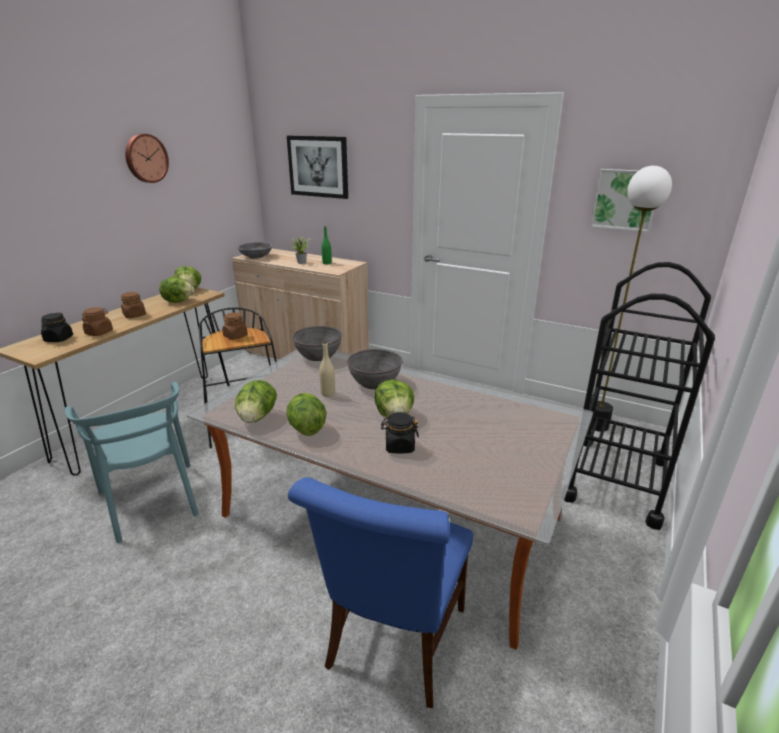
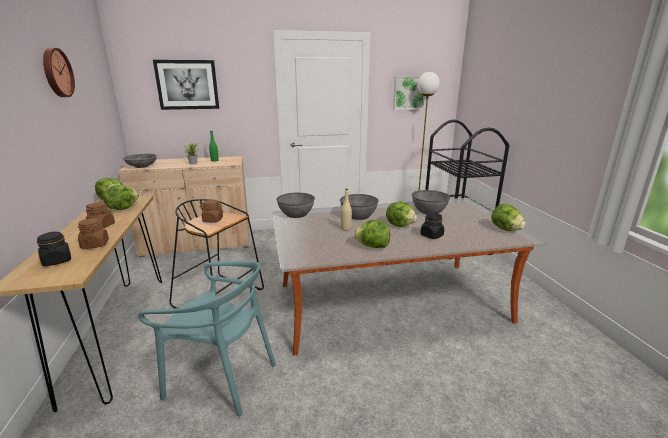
camera: 40 degrees left, 5 degrees down
(257, 417) = (333, 252): lettuce -> lettuce (505, 229)
(393, 644) = (477, 352): blue chair -> none
(476, 410) = (429, 211): none -> grey bowl

